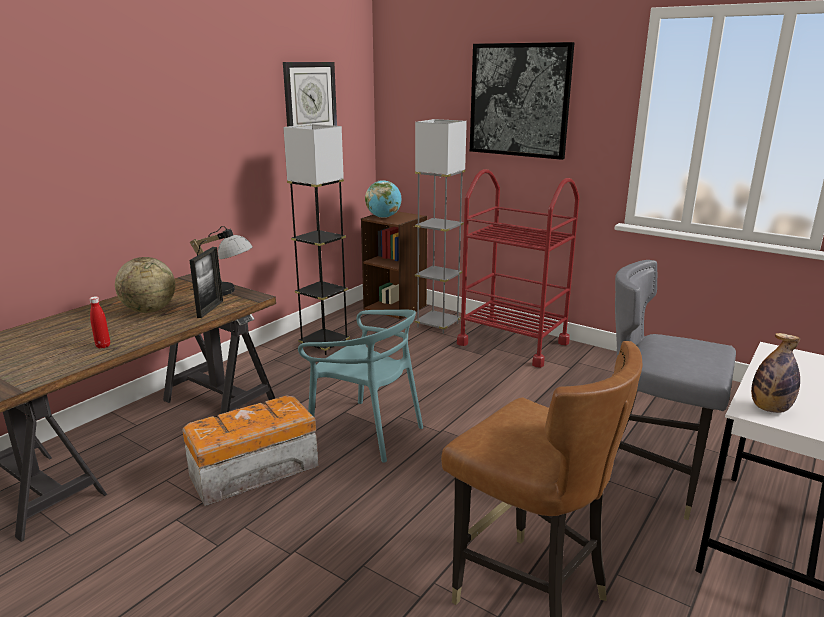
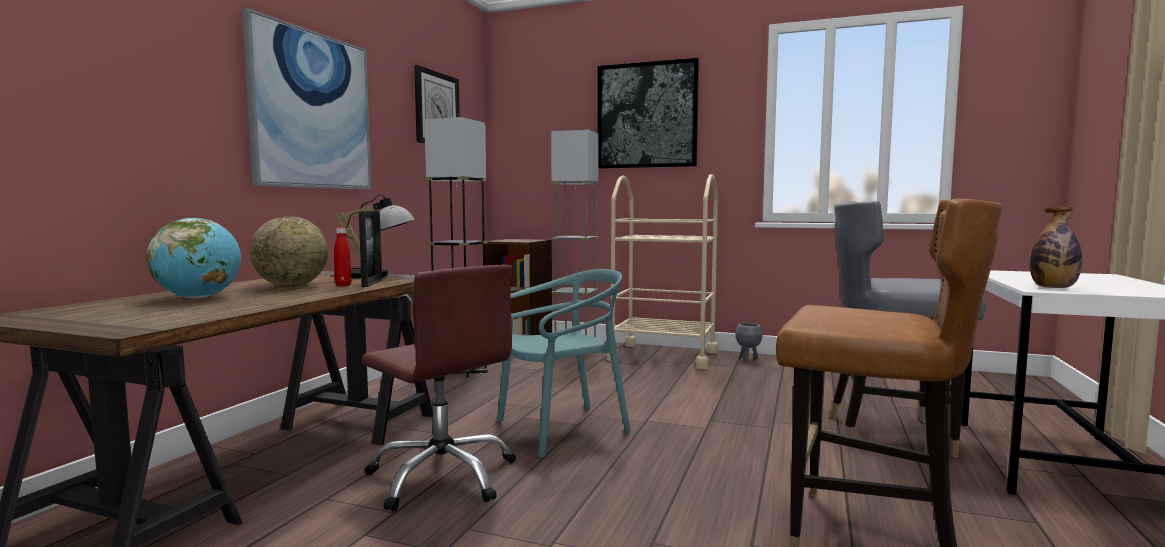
camera: 15 degrees left, 15 degrees down
(103, 346) = (252, 303): red bottle -> red bottle (343, 285)
(177, 137) = (312, 110): none -> picture
(252, 471) = (443, 476): storage box -> brown office chair
(366, 431) = (562, 429): turquoise chair -> turquoise chair turned 45 degrees counterclockwise
(383, 217) = (507, 240): globe -> globe (199, 298)
(513, 343) = (663, 356): red cart -> beige cart
(591, 357) = (748, 359): none -> grey planter

